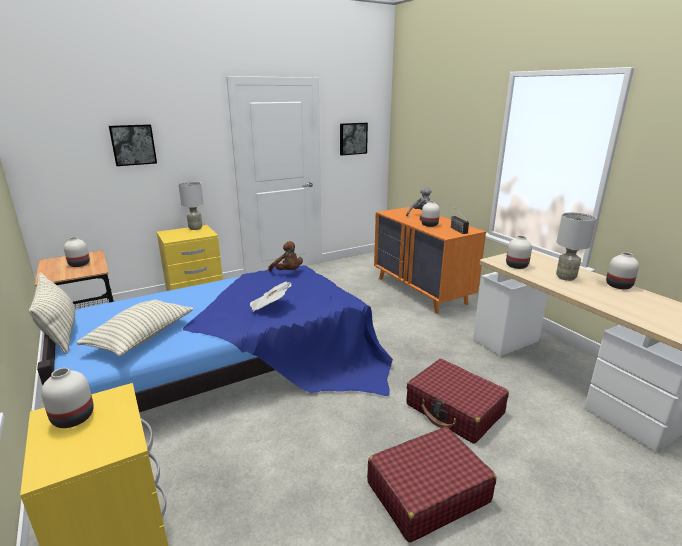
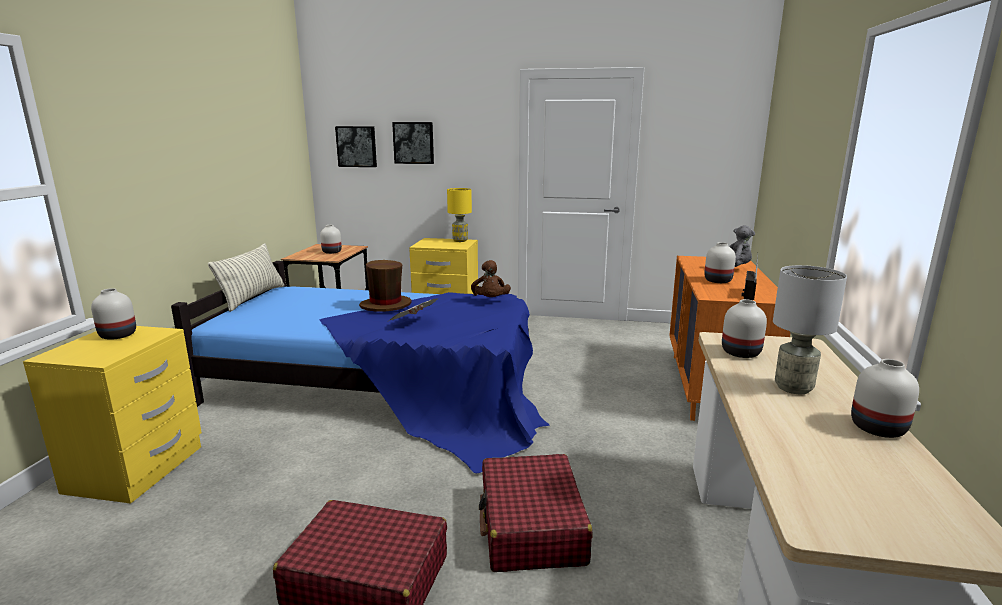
camera: 40 degrees right, 5 degrees down
(142, 337) = (286, 316): pillow -> none
(195, 228) = (460, 241): grey table lamp -> yellow table lamp
(217, 299) = (385, 305): none -> brown hat
(352, 138) = (693, 152): picture -> picture (357, 146)

